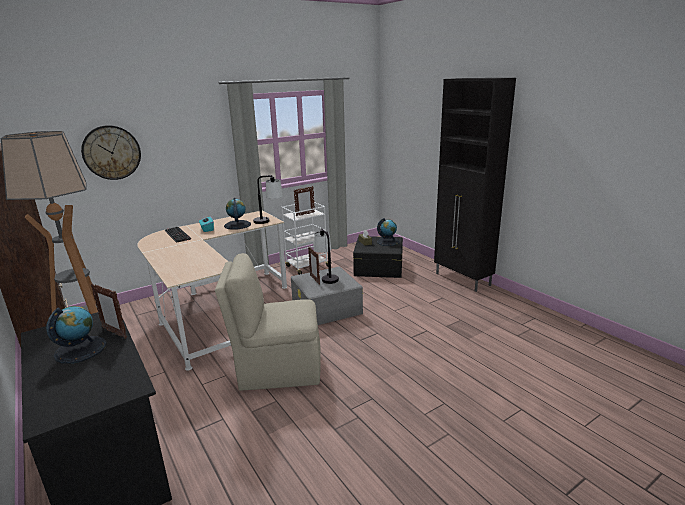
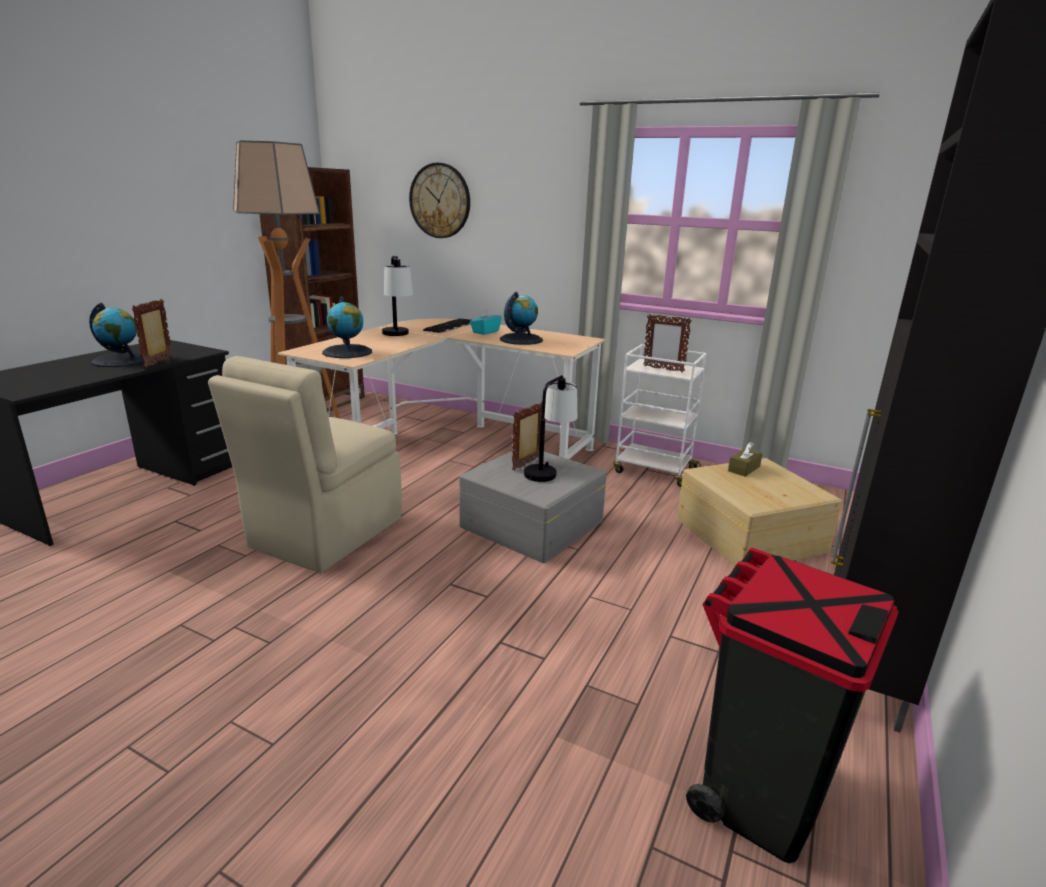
camera: 60 degrees right, 0 degrees up
(269, 221) = (560, 349): table lamp -> table lamp (398, 336)
(277, 369) = (324, 534): beige chair -> beige chair turned 120 degrees counterclockwise
(378, 267) = (749, 534): black storage box -> beige storage box
(388, 242) = (786, 489): globe -> globe (347, 352)
(505, 313) = (760, 795): none -> black trash can

